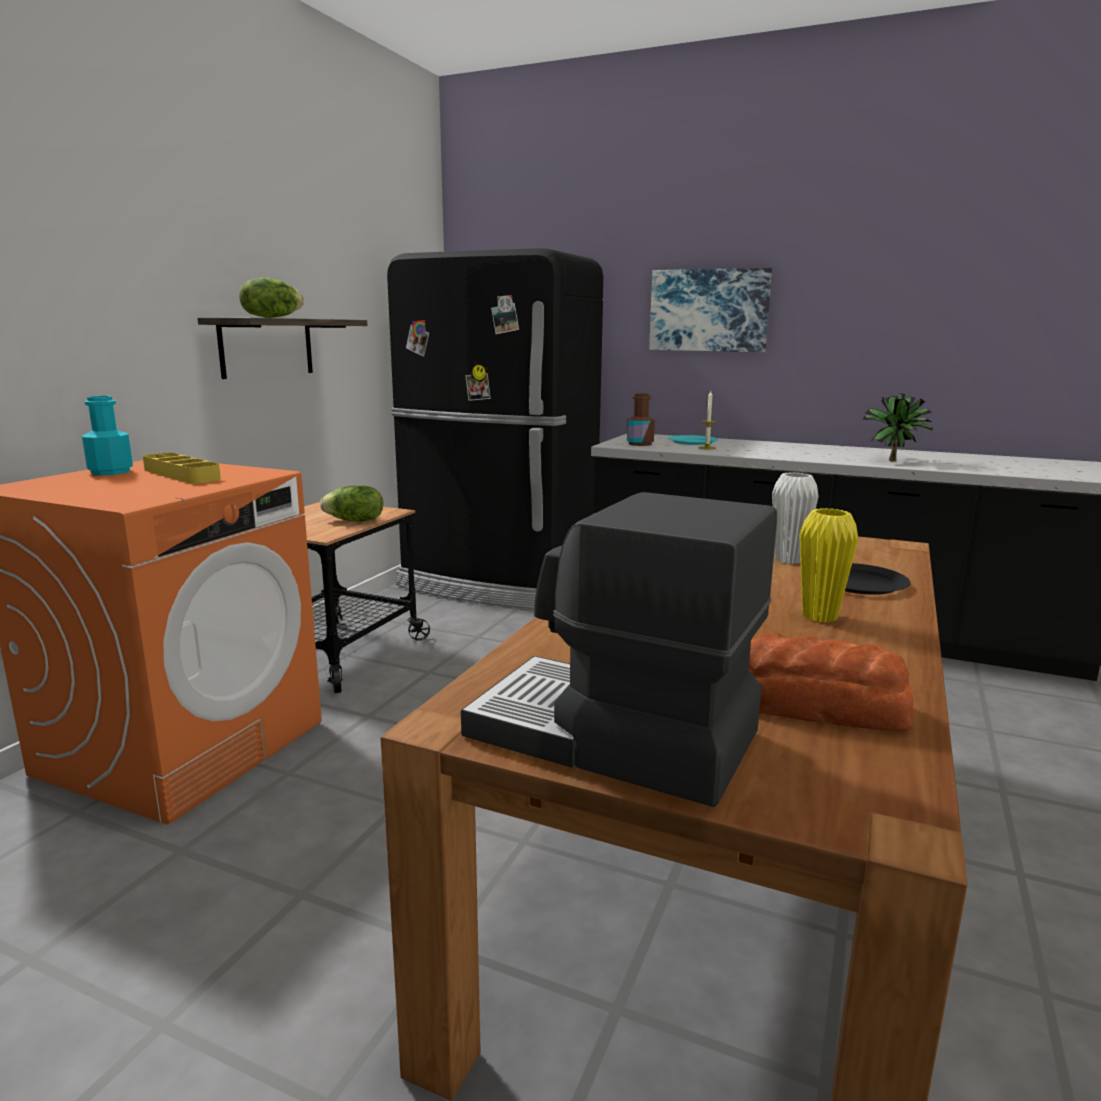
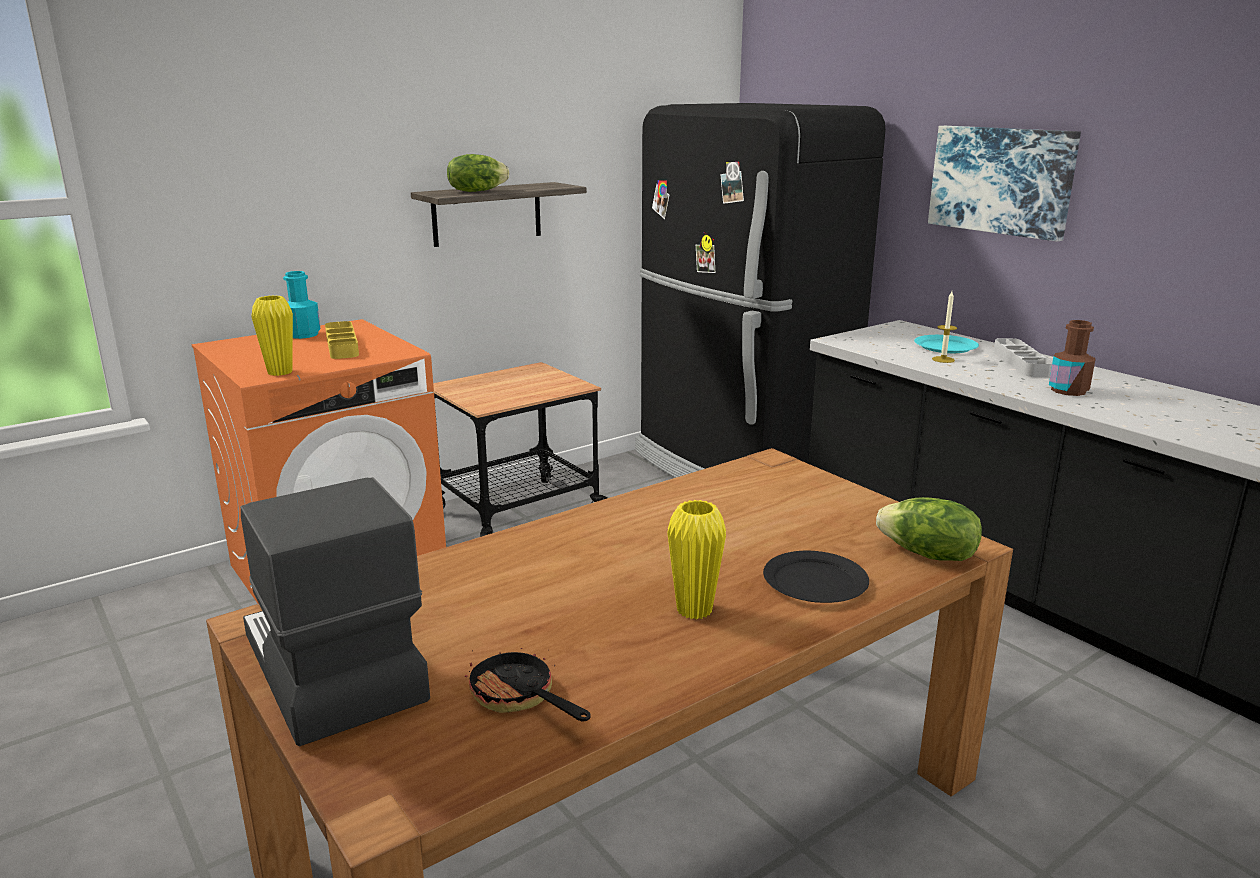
camera: 30 degrees right, 5 degrees up
(150, 498) = (280, 372): none -> yellow vase
(355, 521) = (530, 393): lettuce -> lettuce (928, 555)
(640, 444) = (872, 342): brown bottle -> brown bottle (1068, 390)
(757, 445) = (1021, 362): none -> grey tray
(788, 560) = (795, 534): white vase -> none
(821, 706) = (519, 698): bread -> frying pan
(894, 461) = (1155, 419): potted plant -> none

